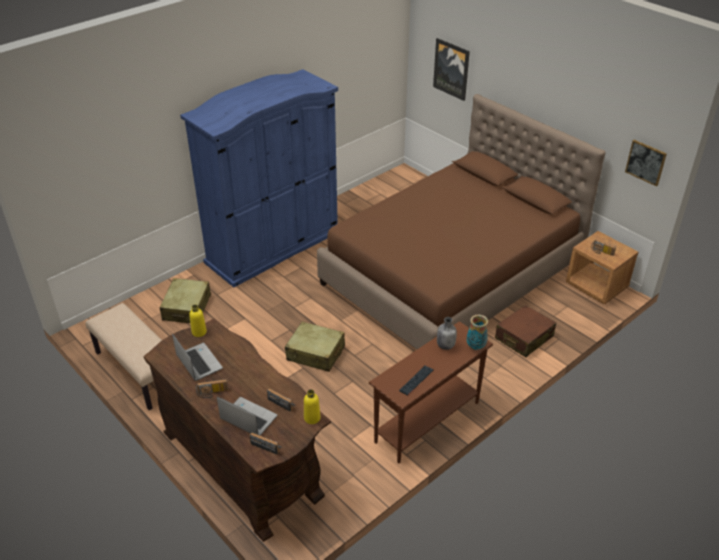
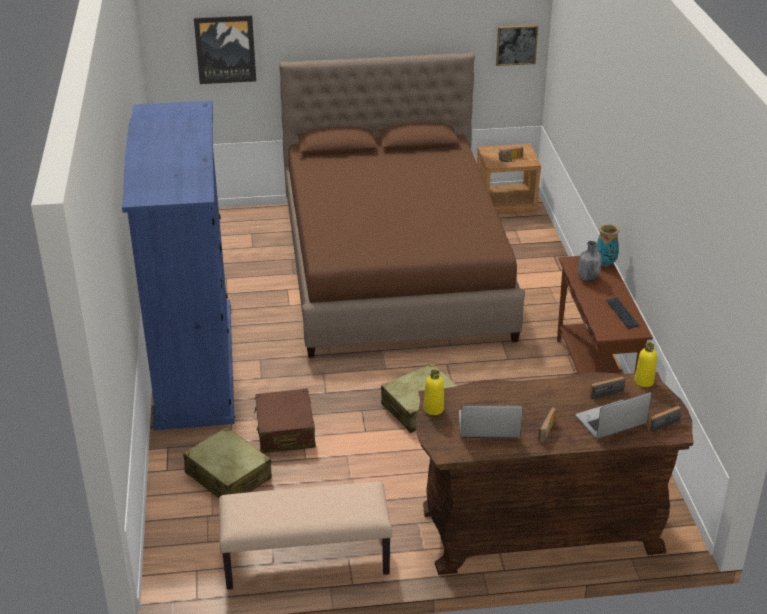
camera: 55 degrees left, 5 degrees down
(523, 338) = (533, 273): brown suitcase -> brown suitcase (285, 431)

